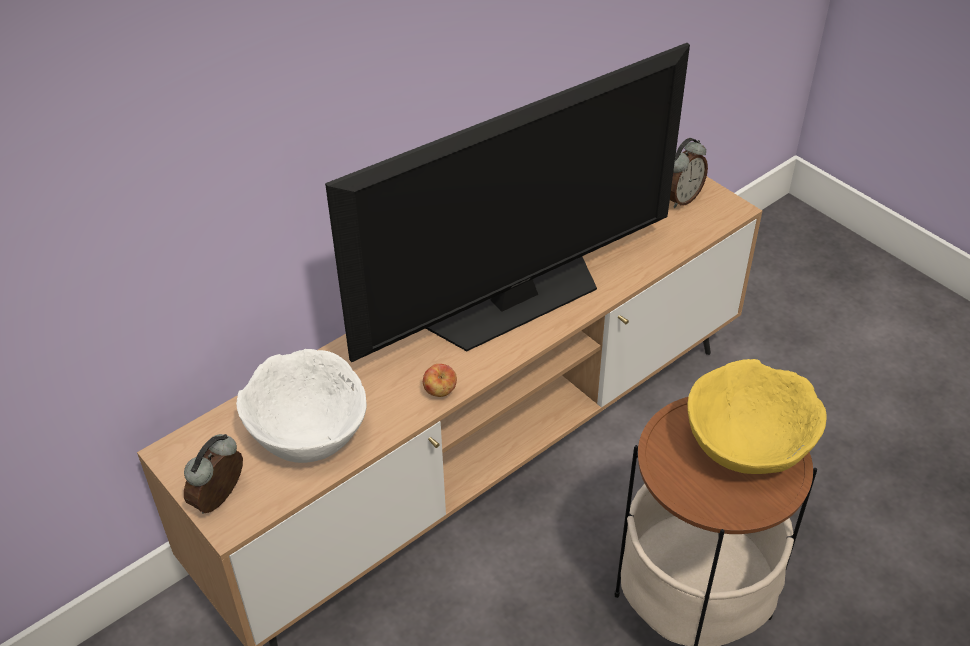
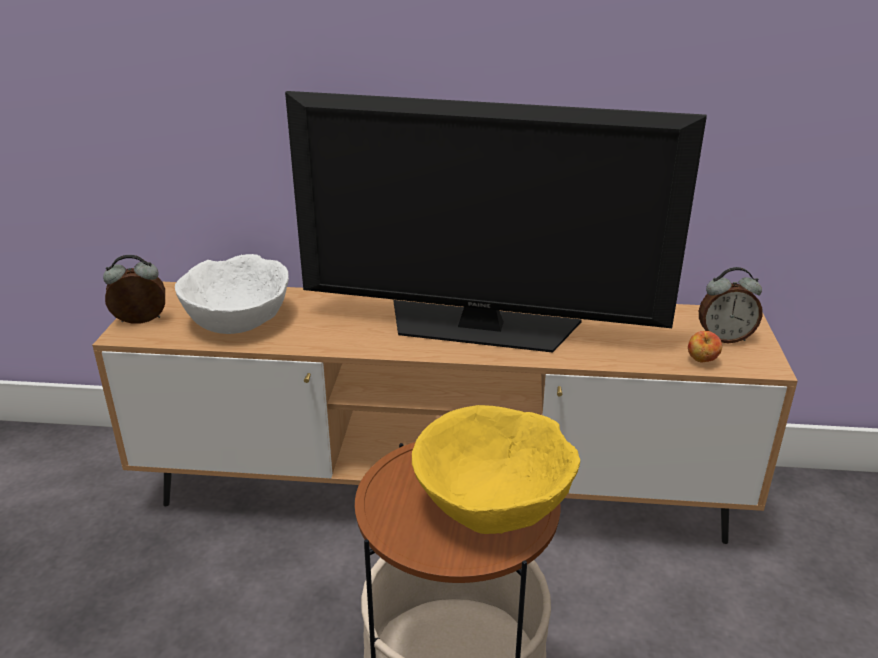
camera: 45 degrees right, 15 degrees down
(440, 391) = (343, 344): apple -> apple (701, 360)

